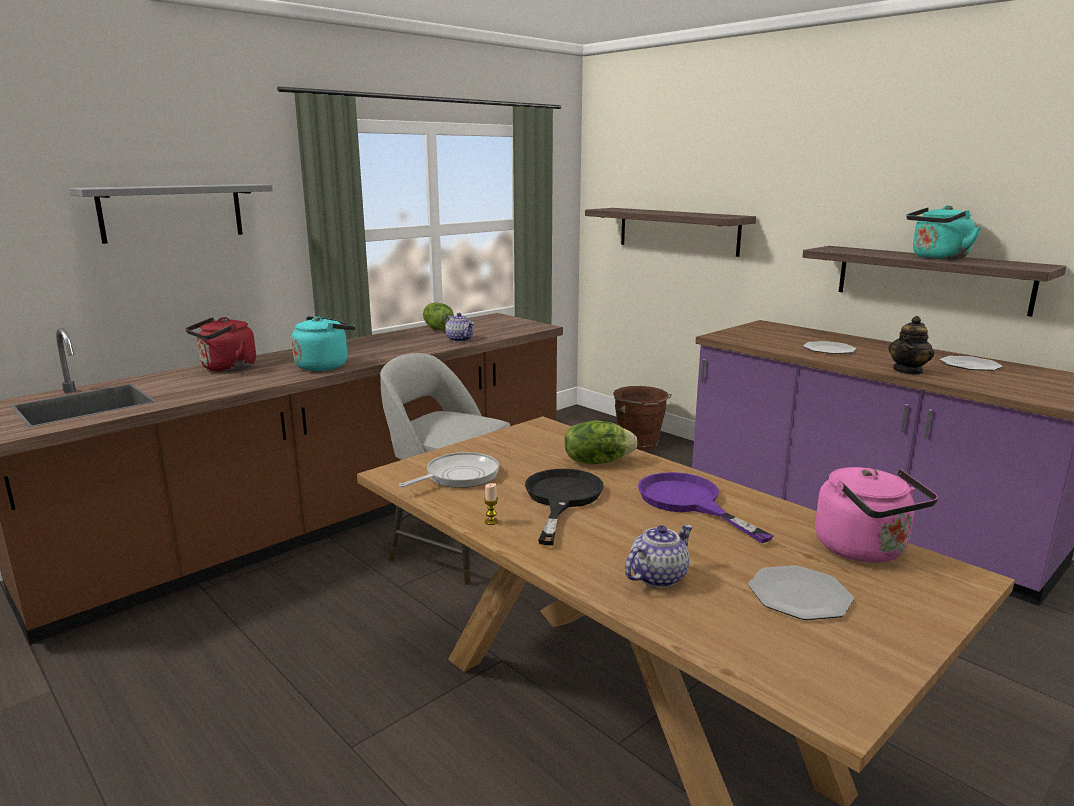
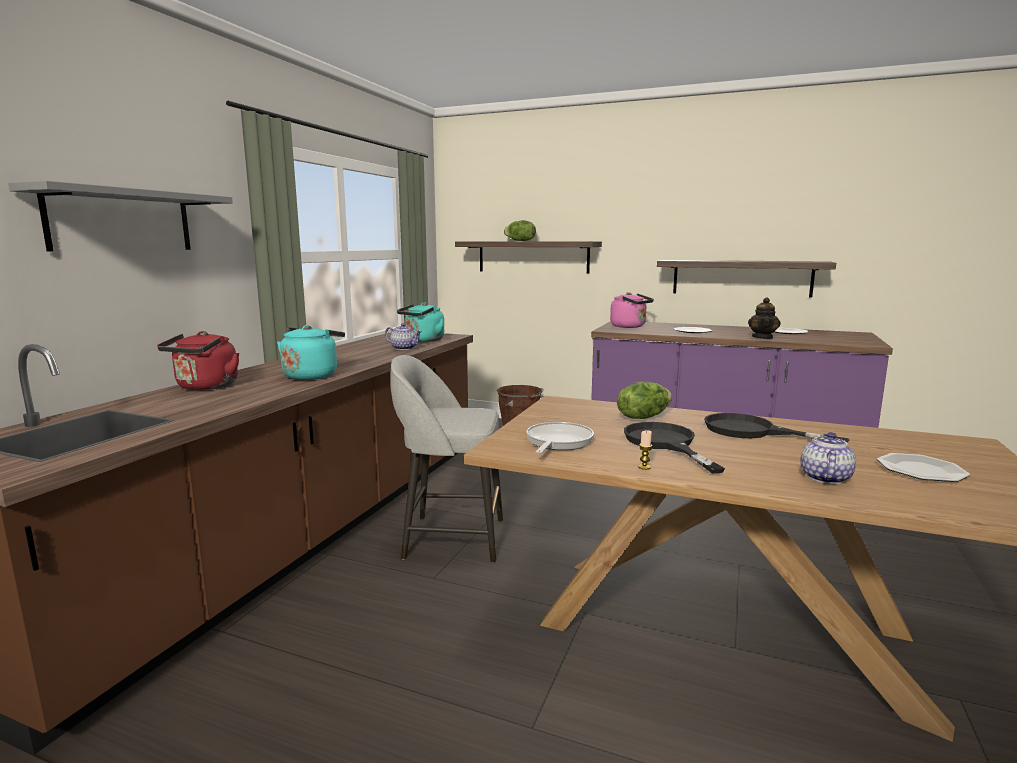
camera: 25 degrees left, 5 degrees down
(437, 329) = (367, 343): lettuce -> lettuce (520, 241)
(688, 502) = (752, 431): purple frying pan -> black frying pan
(865, 550) = (902, 439): pink kettle -> pink kettle (630, 326)
(937, 258) = (753, 261): turquoise kettle -> turquoise kettle (423, 340)

